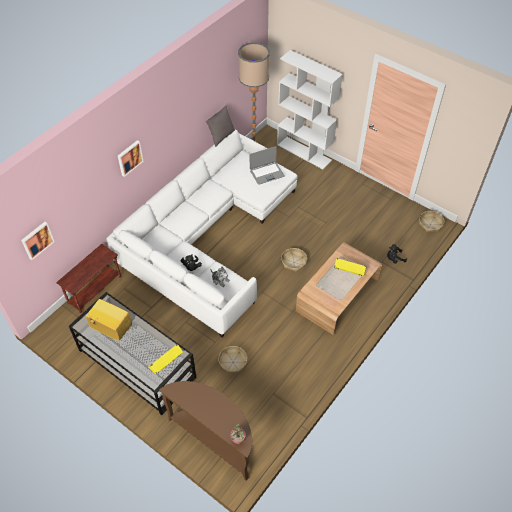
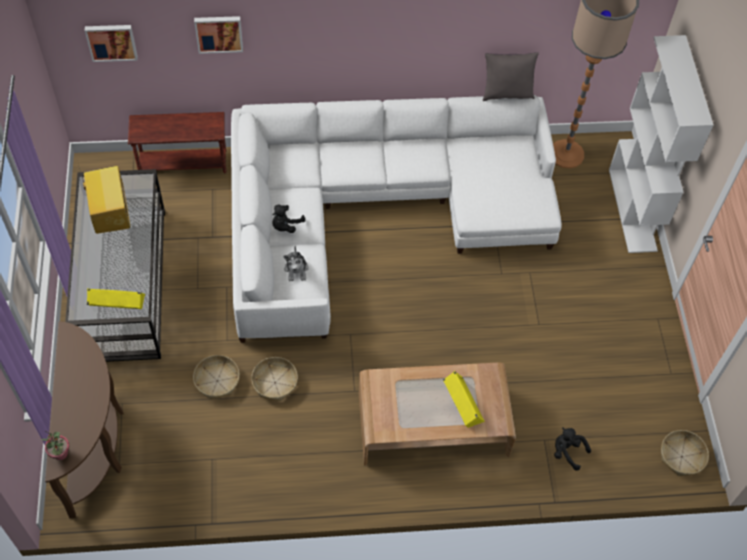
camera: 45 degrees right, 5 degrees up
(129, 157) = (310, 24): picture -> picture (219, 33)
(266, 173) = (520, 190): laptop -> none
(294, 262) = (433, 335): basket -> basket (275, 382)

